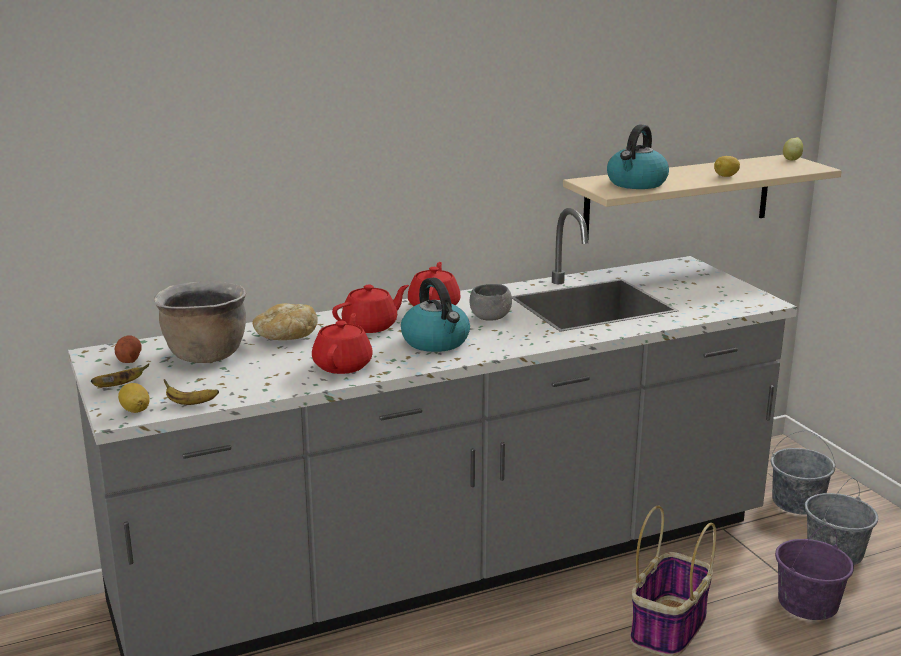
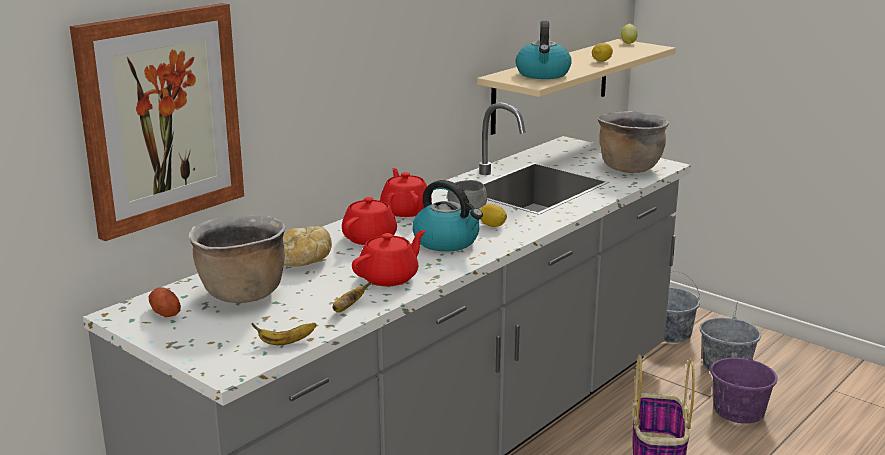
camera: 25 degrees left, 0 degrees up
(119, 385) = (188, 340): banana -> banana (348, 308)
(135, 410) = (237, 361): lemon -> lemon (492, 225)
(161, 182) = (161, 118): none -> picture
(343, 365) = (389, 277): red teapot -> red teapot turned 60 degrees clockwise
(719, 299) = (629, 168): none -> brown cooking pot

